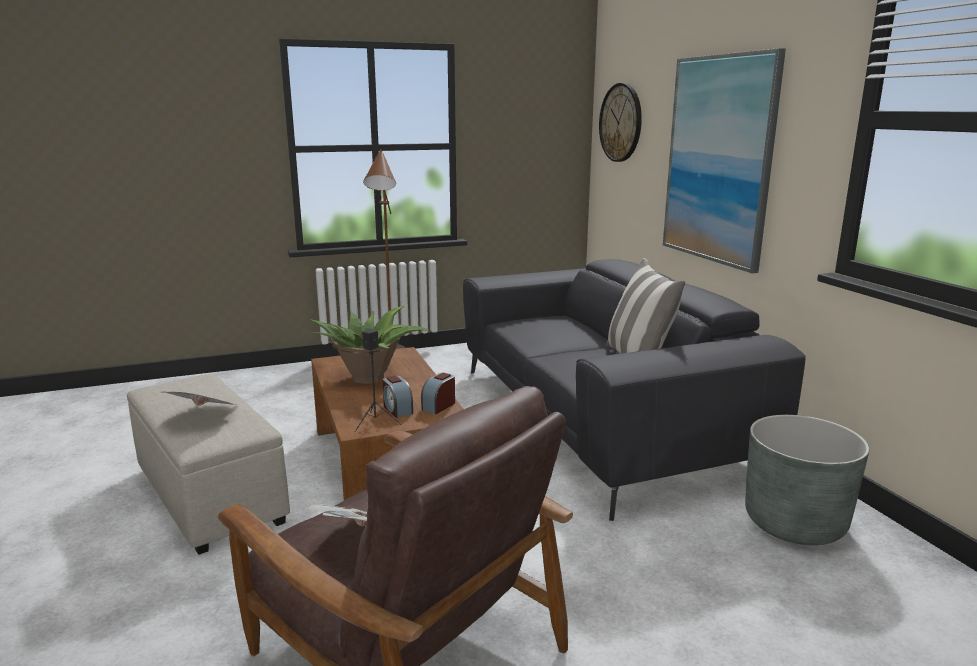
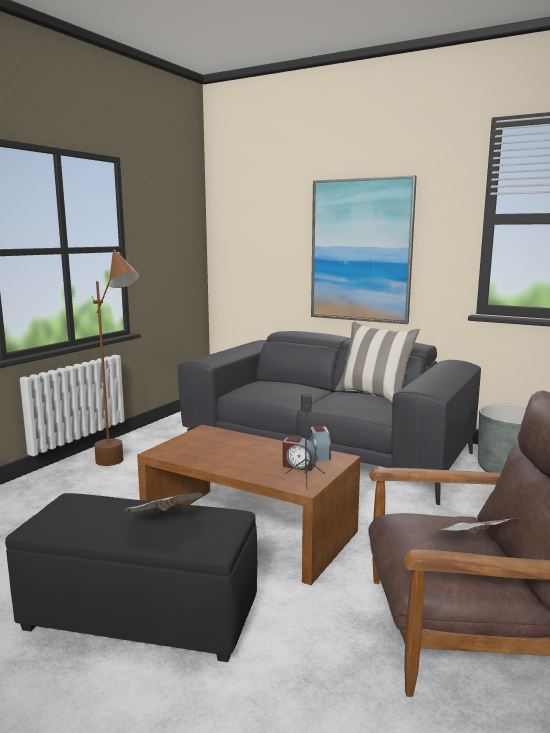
camera: 40 degrees left, 5 degrees down
(211, 495) = (142, 616): beige ottoman -> black ottoman
(369, 377) = (224, 453): potted plant -> none
(621, 123) = (246, 228): wall clock -> none

